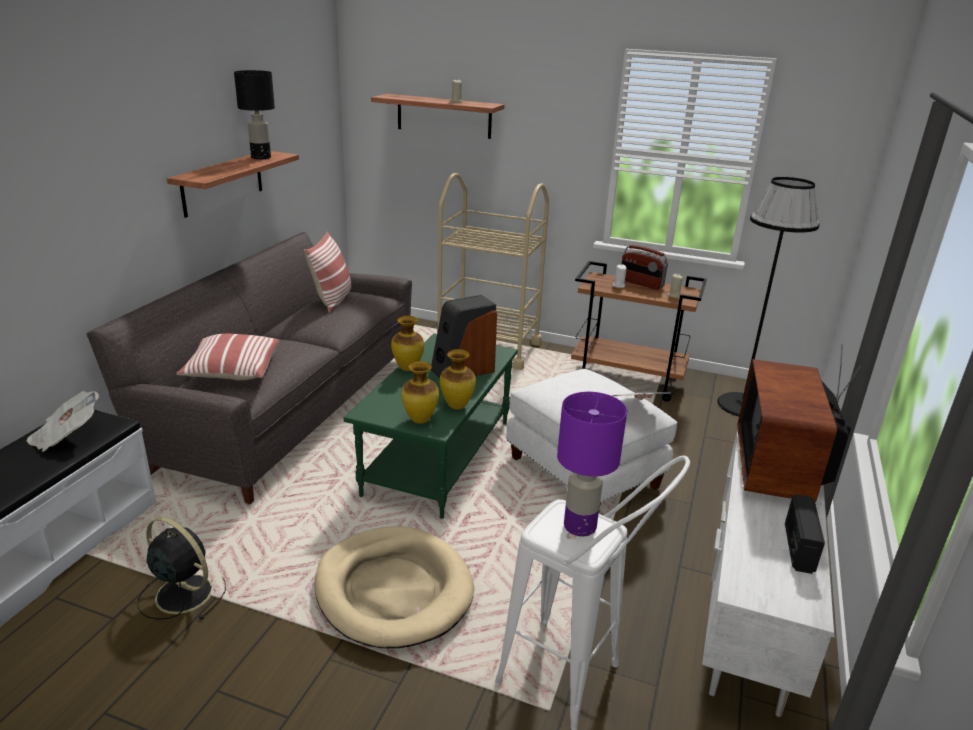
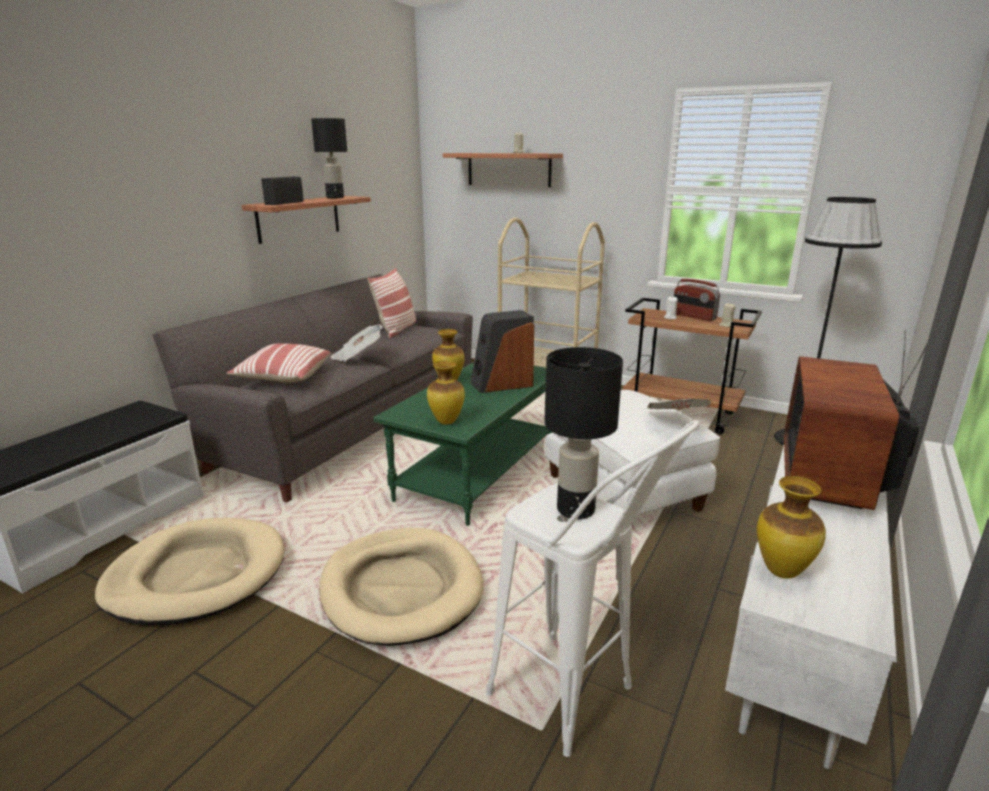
camera: 10 degrees right, 5 degrees down
(66, 436) = (117, 422): newspaper -> newspaper (357, 357)
(182, 593) = (197, 575): black fan -> beige dog bed
(457, 406) = (487, 412): vase -> vase (782, 571)
(579, 527) = (574, 510): purple table lamp -> black table lamp
(798, 548) = (850, 557): radio -> radio (284, 203)

